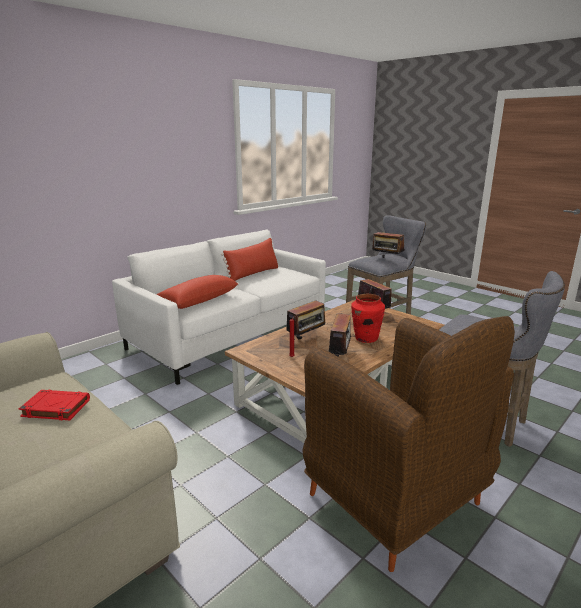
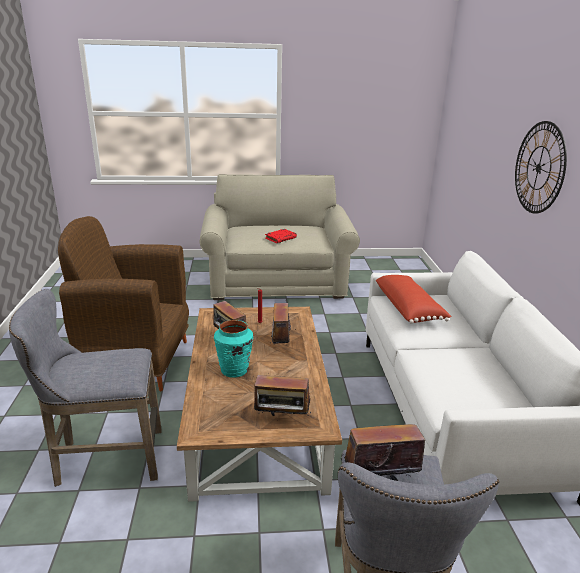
camera: 130 degrees right, 5 degrees up
(102, 171) = (539, 168): none -> wall clock
(253, 274) = (488, 371): red pillow -> none
(366, 338) = (234, 370): red vase -> turquoise vase

